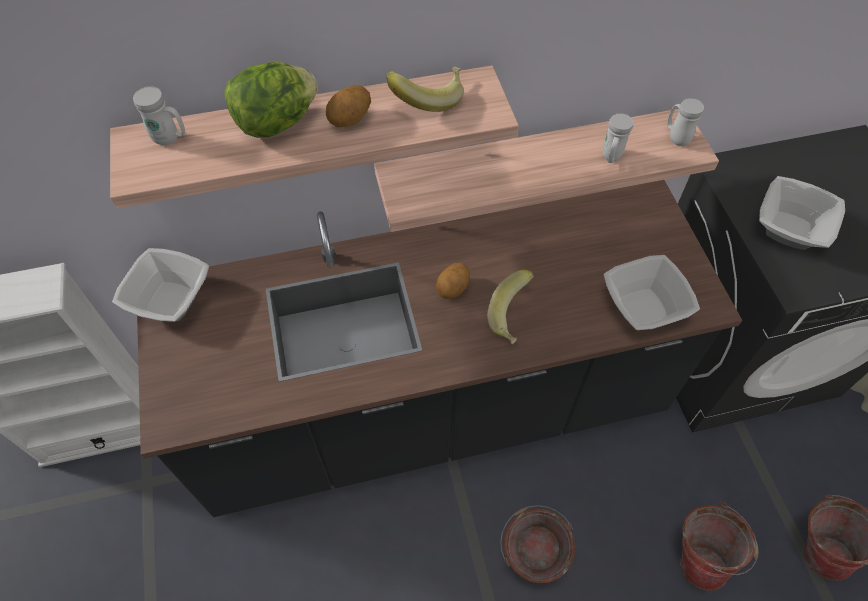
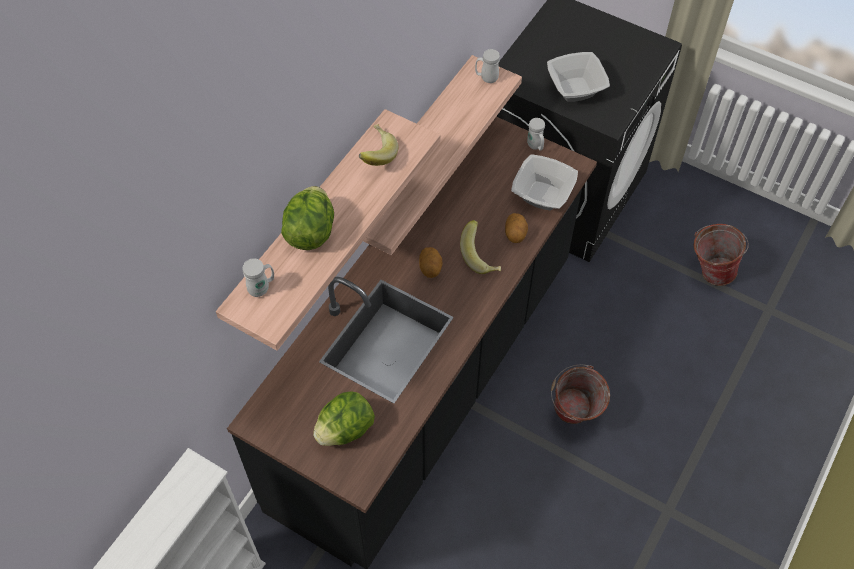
camera: 45 degrees left, 0 degrees up
(169, 300) = (266, 420): bowl -> none
(214, 366) = (345, 429): none -> lettuce
(350, 120) = (349, 199): potato -> potato (515, 234)
(610, 158) = (465, 117): white mug -> white mug (535, 146)
(699, 556) = (657, 330): bucket -> none

